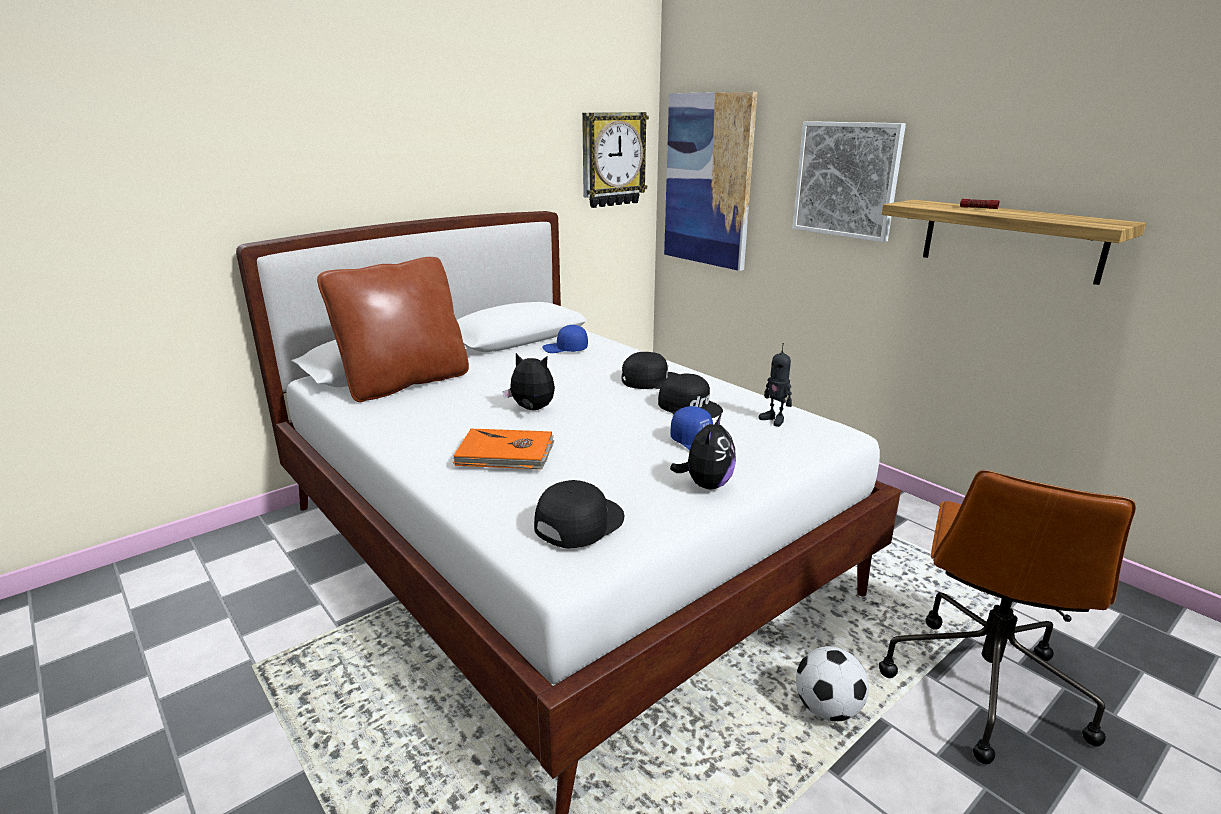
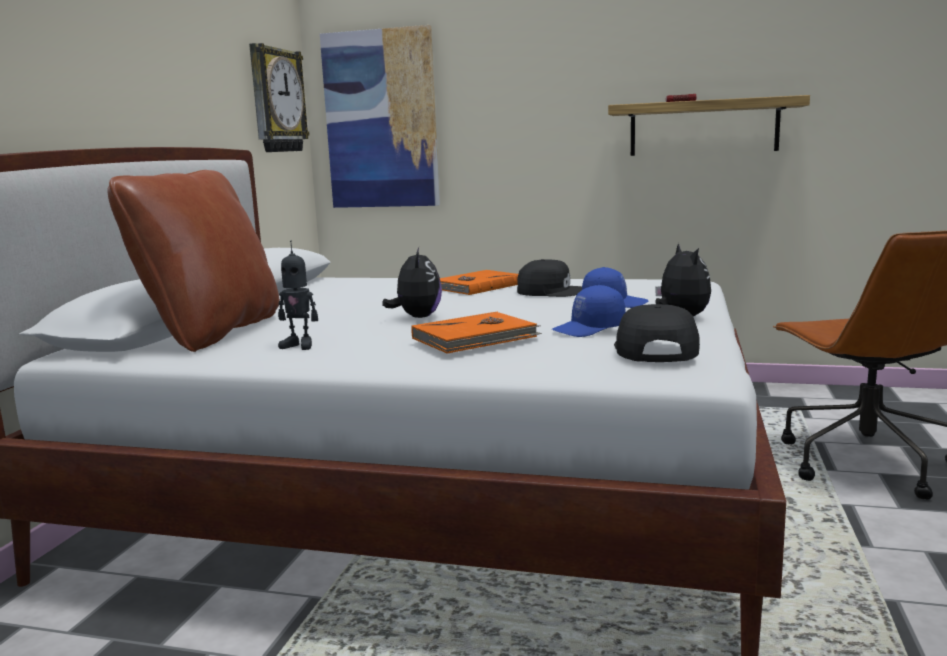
camera: 35 degrees left, 10 degrees down
(532, 410) = (417, 317): plush toy -> plush toy turned 105 degrees clockwise
(565, 349) = (339, 287): blue cap -> blue cap (589, 329)
(651, 380) = (476, 286): black cap -> orange book
(774, 420) = (633, 284): toy robot -> toy robot (299, 345)
(827, 709) = (805, 513): football -> none
(846, 180) = (543, 98): picture -> none

